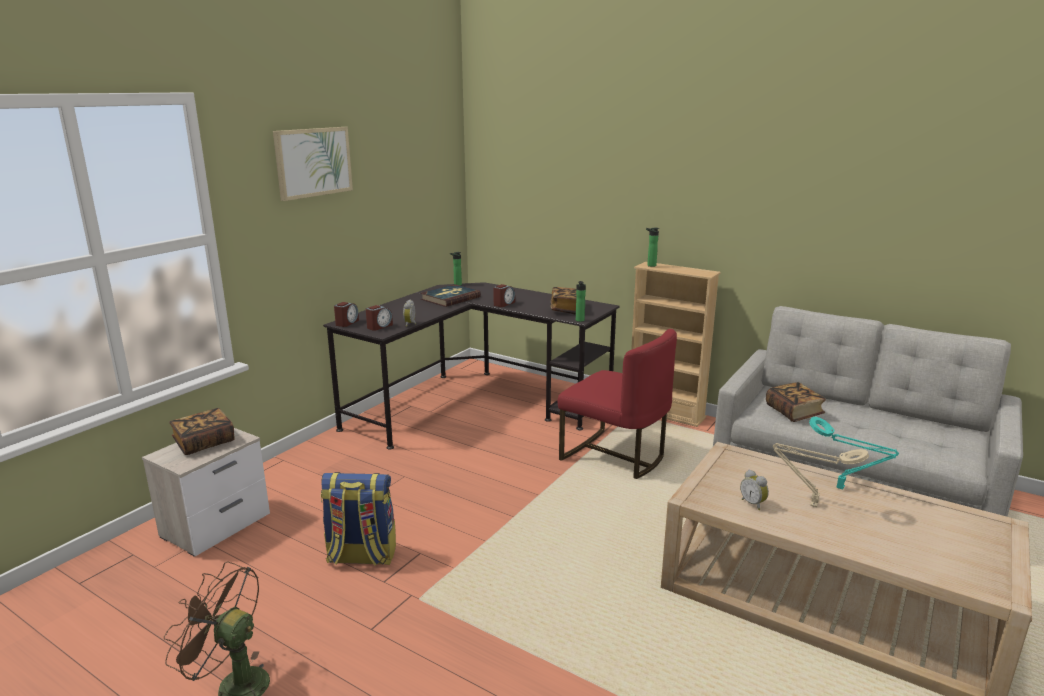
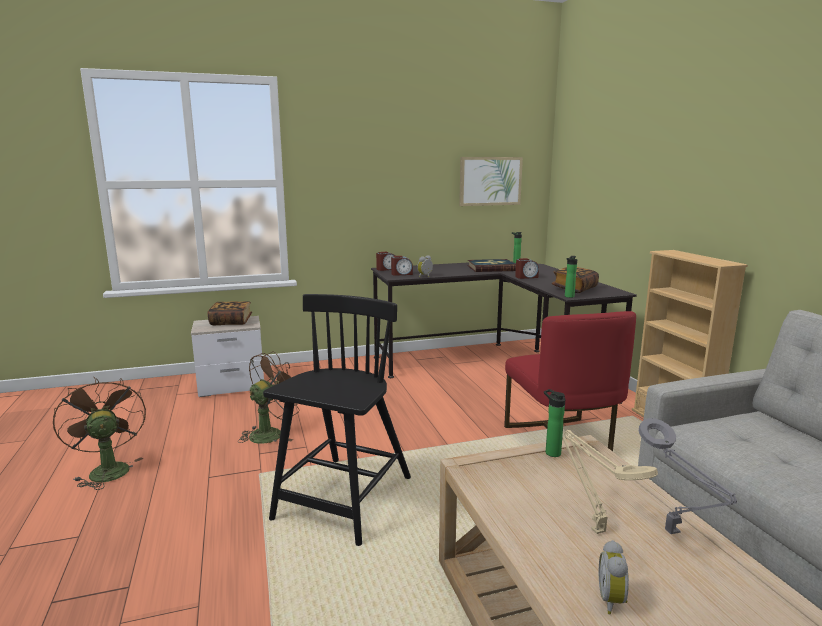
camera: 40 degrees right, 5 degrees down
(313, 162) = (378, 137): picture -> picture (490, 181)
(361, 556) = (271, 433): backpack -> brown fan
(528, 581) = (343, 499): none -> black chair
(650, 265) = (669, 252): bottle -> bottle (551, 452)
(753, 503) = (525, 498): alarm clock -> alarm clock (613, 601)
(793, 412) = (748, 443): book -> none
(843, 488) = (675, 534): turquoise table lamp -> grey table lamp

